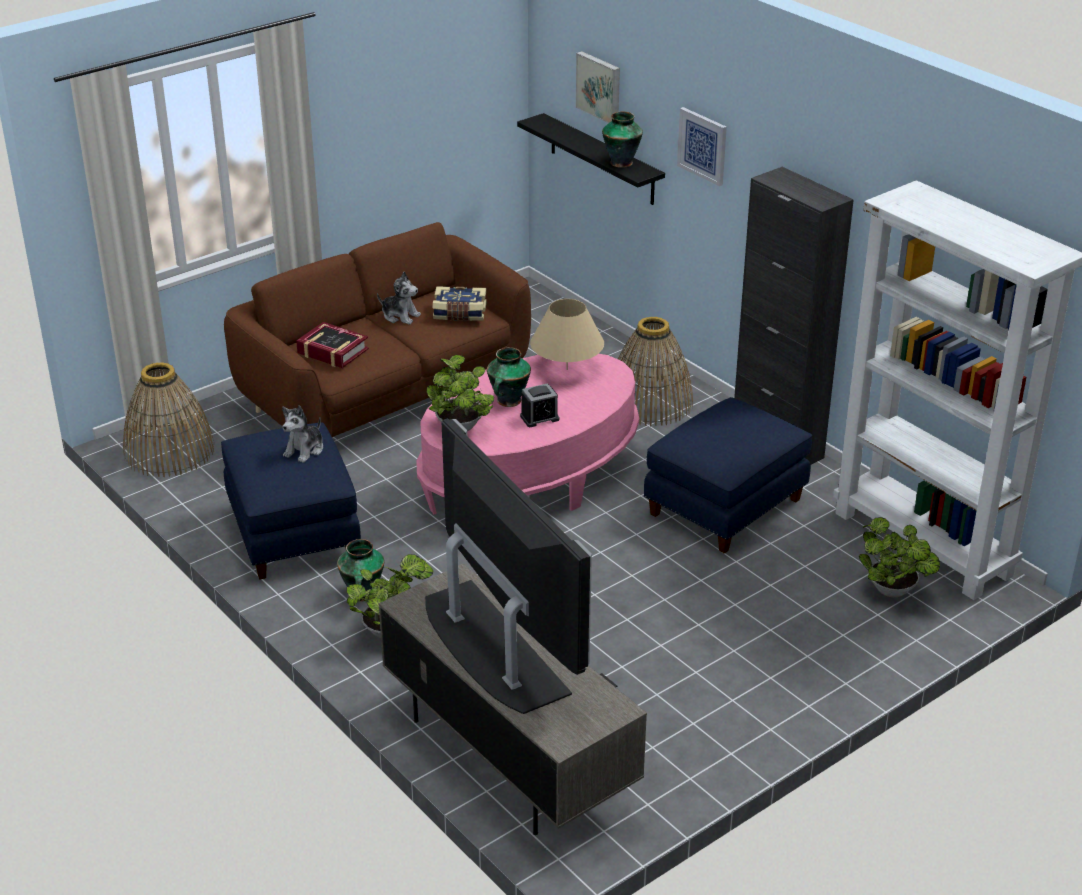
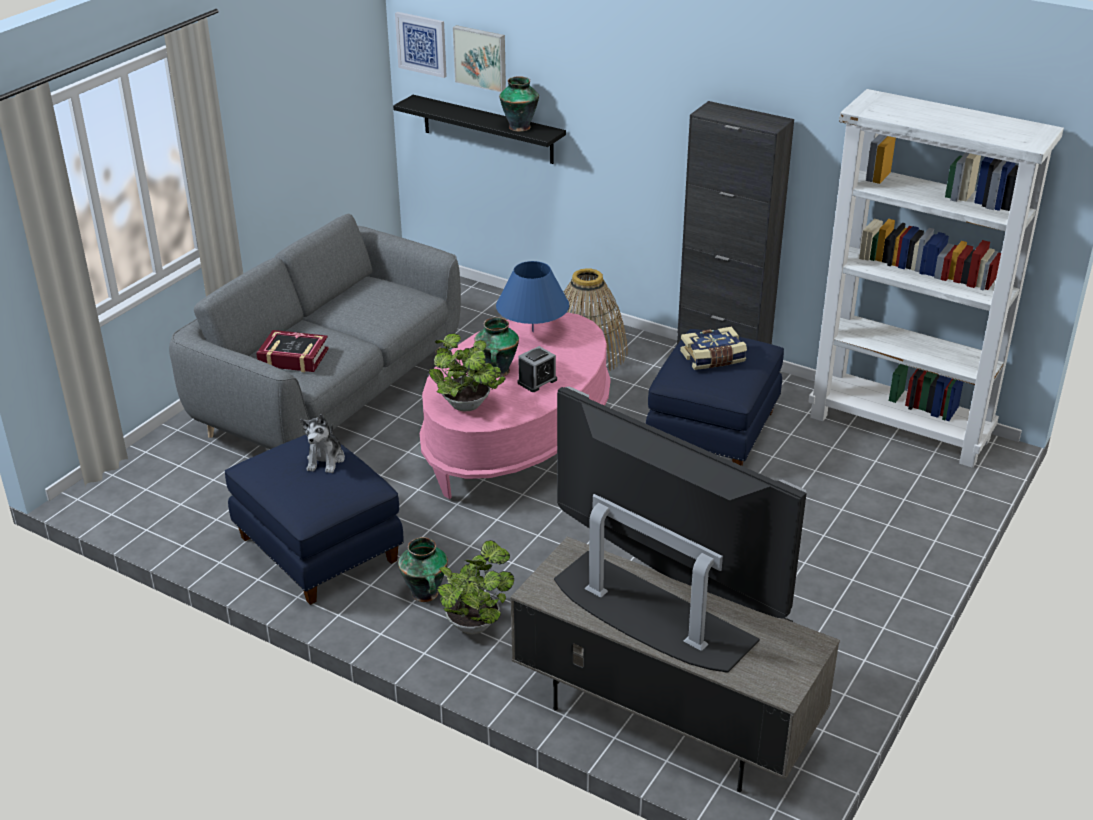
camera: 20 degrees left, 0 degrees up
(169, 451) = (138, 495): basket -> none
(383, 394) = (329, 394): brown sofa -> grey sofa
(400, 316) = (339, 311): plush toy -> none
(459, 313) = (397, 298): book -> book (713, 358)
(567, 370) = (533, 332): beige table lamp -> blue table lamp
(703, 146) = (610, 96): picture -> picture (422, 44)
(894, 591) = (904, 475): potted plant -> none

